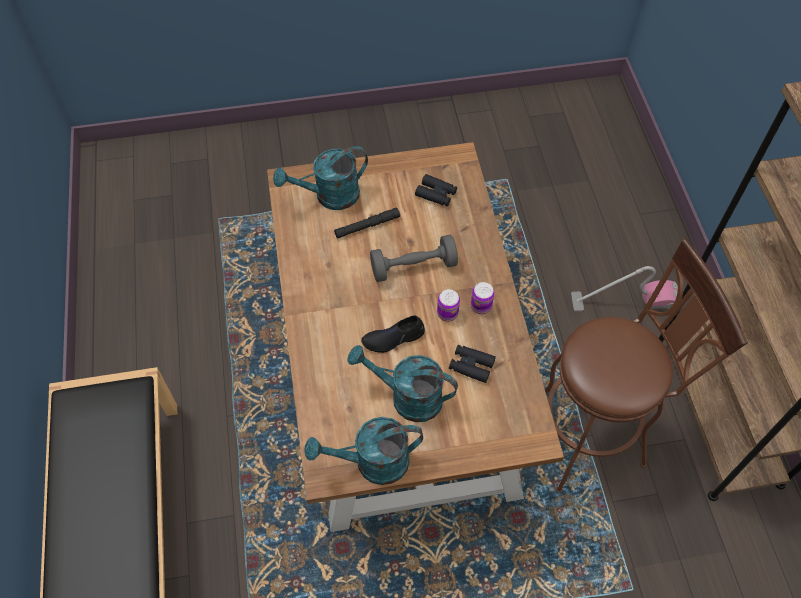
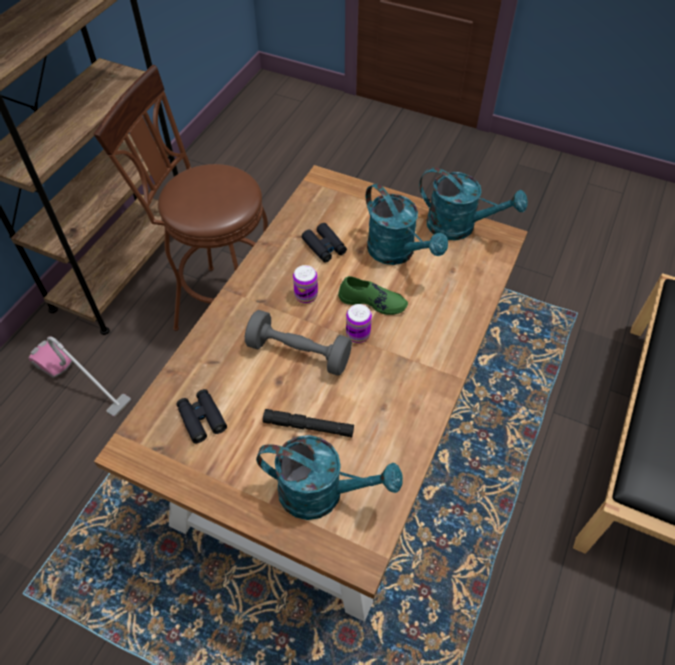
camera: 145 degrees left, 5 degrees down
(393, 338) = (372, 301): black shoe -> green shoe
(481, 306) = (271, 284): can -> can (358, 334)

